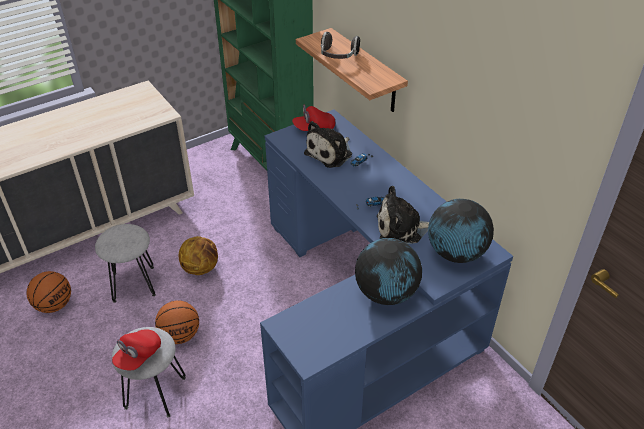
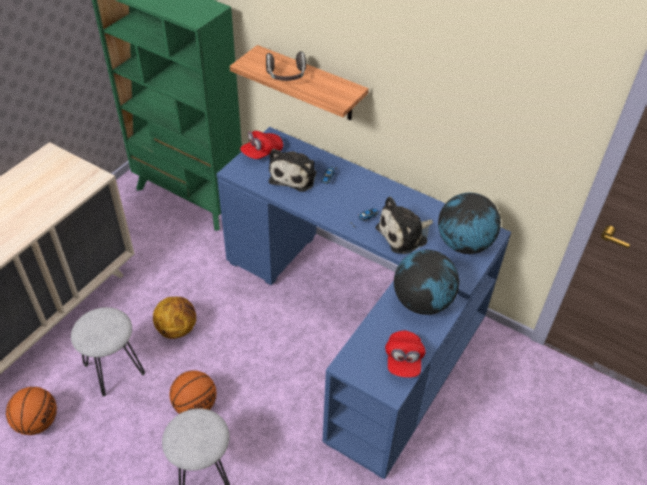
camera: 25 degrees left, 5 degrees up
(138, 356) = (195, 444): red cap -> red cap (403, 360)

